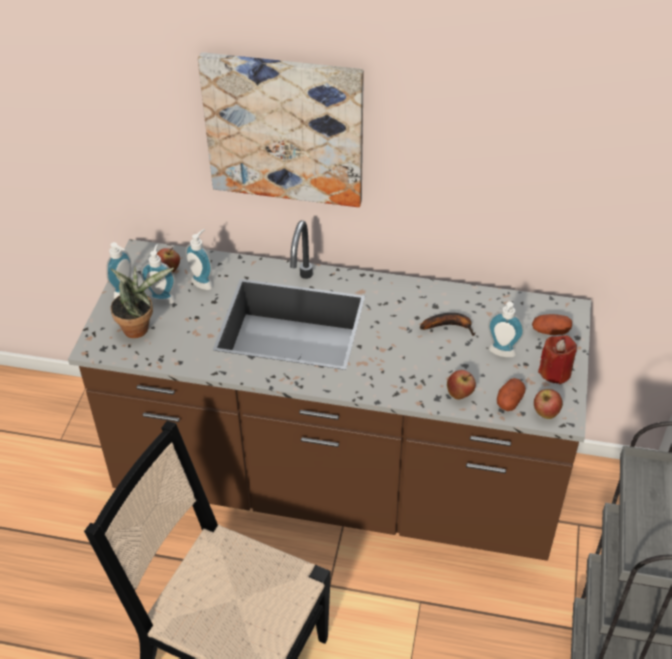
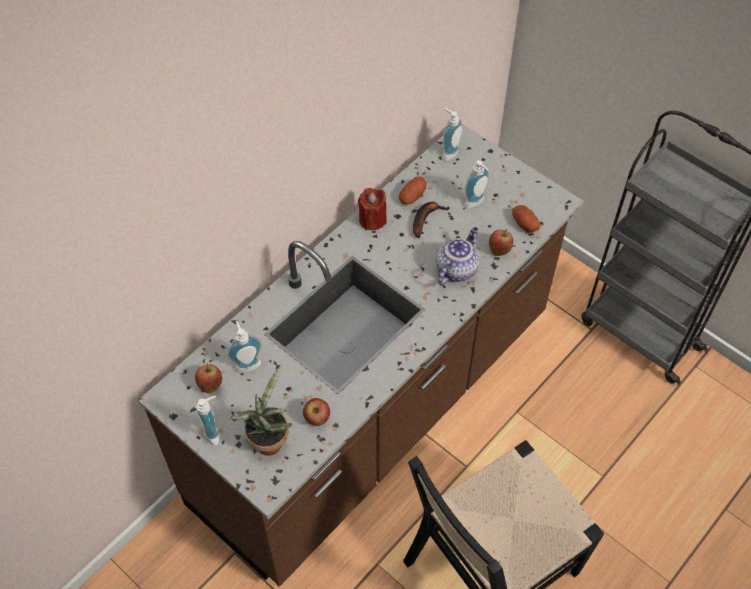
camera: 60 degrees left, 10 degrees up
(162, 298) = (244, 405): soap dispenser -> soap dispenser (448, 152)
(285, 129) = (245, 183): picture -> none
(410, 371) = (456, 268): none -> teapot
(545, 413) = (550, 210): apple -> apple (317, 419)
(550, 331) = (473, 162): potato -> potato (412, 196)
(555, 372) = (514, 182): red candle -> red candle (372, 219)

